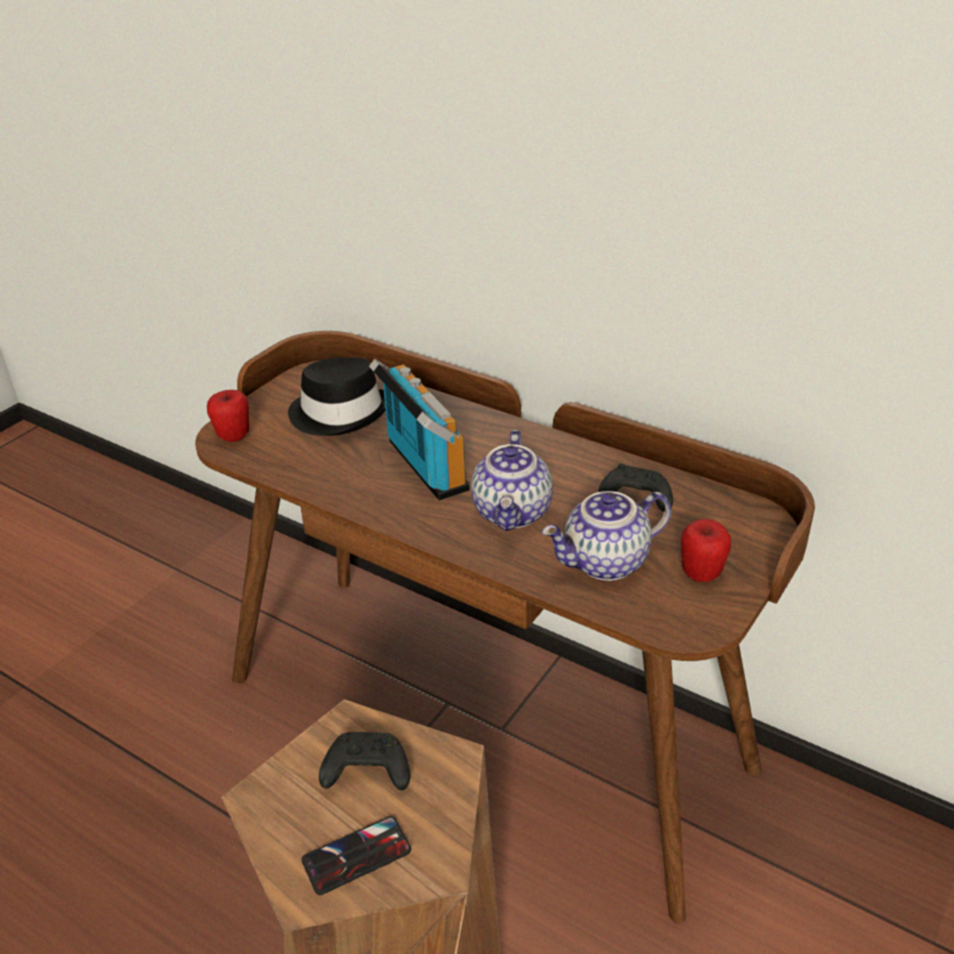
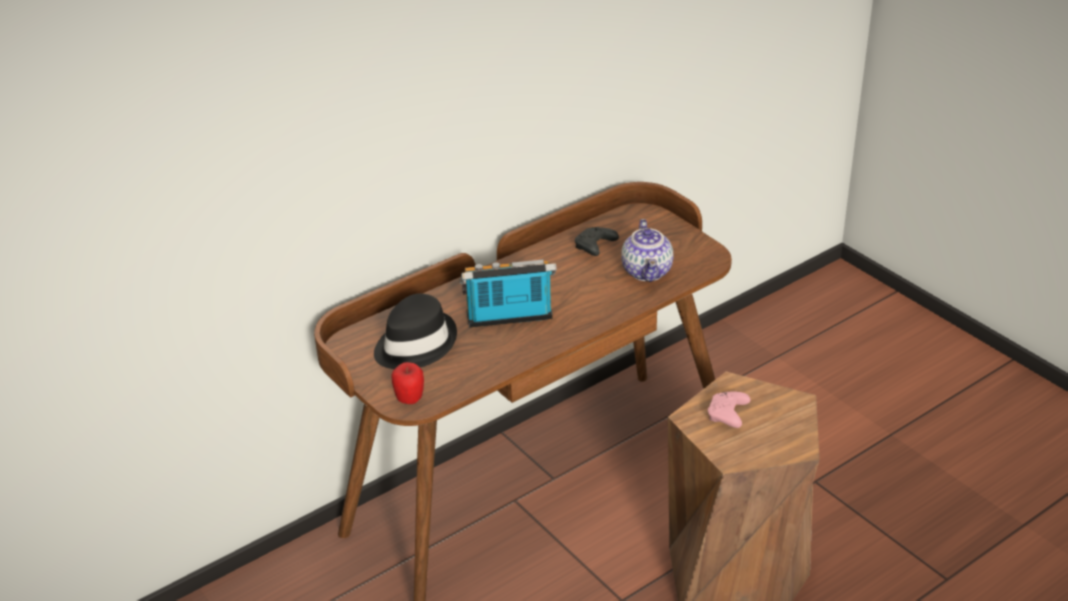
camera: 70 degrees left, 0 degrees up
(356, 856) = (782, 427): phone -> none
(365, 772) = (728, 416): black game controller -> pink game controller
(513, 512) = (582, 293): teapot -> none
(701, 574) = (673, 244): apple -> none

